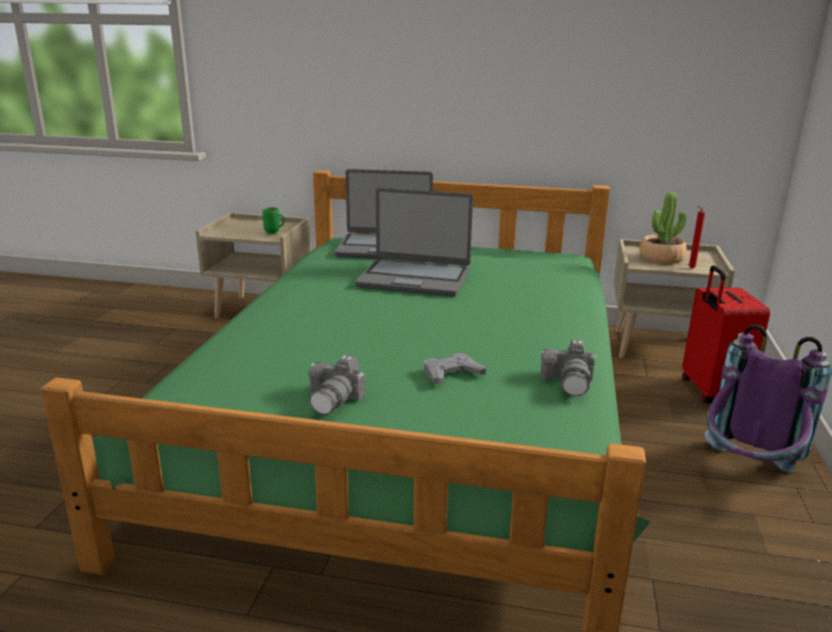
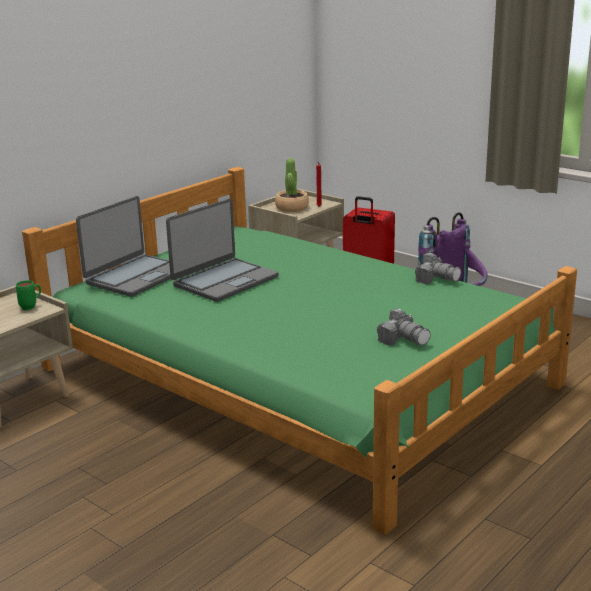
camera: 60 degrees left, 0 degrees up
(452, 374) = (399, 303): grey game controller -> none

